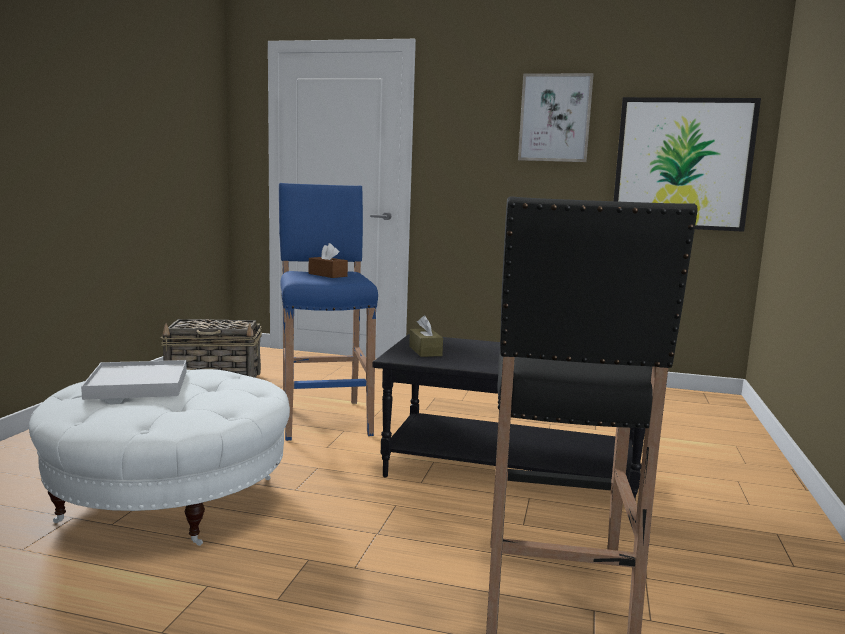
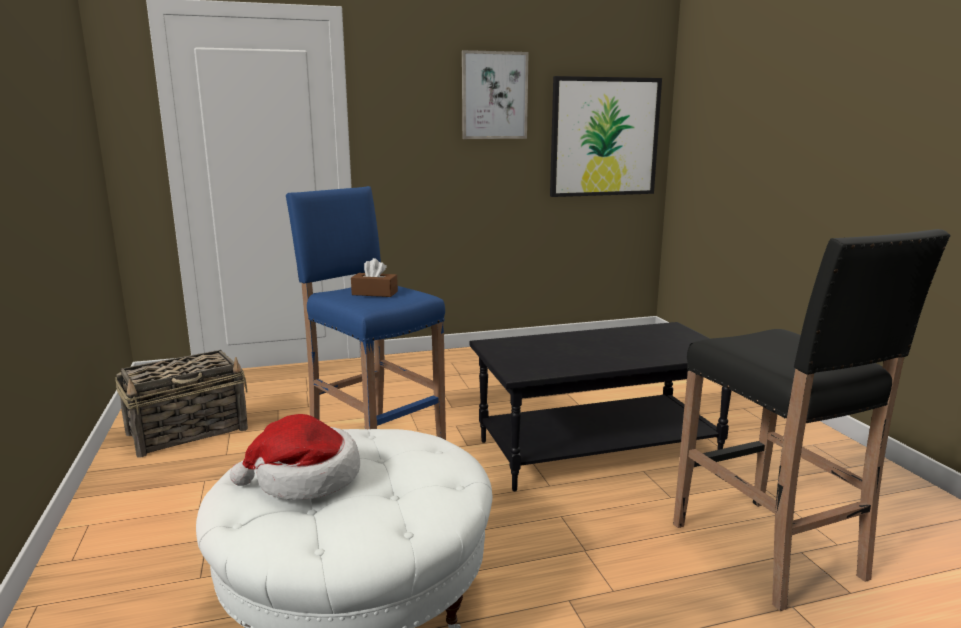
camera: 30 degrees left, 5 degrees up
(137, 385) = (305, 478): white tray -> hat
(425, 351) = (525, 358): brown tissue box -> none

